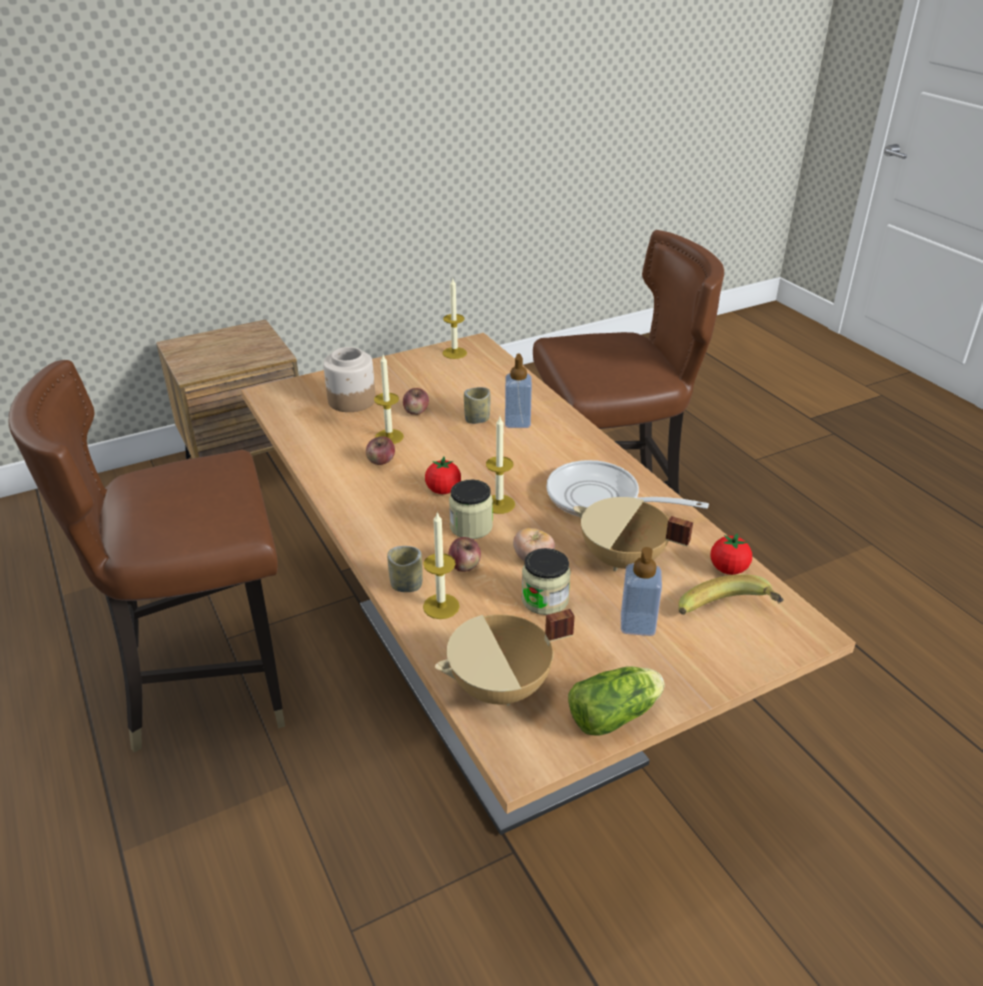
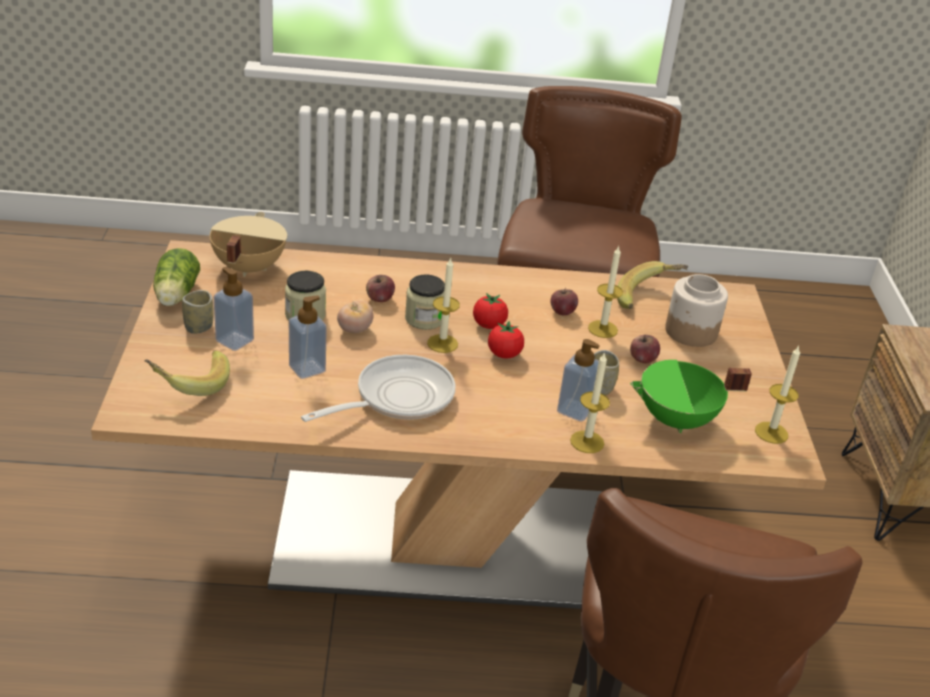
camera: 115 degrees right, 0 degrees up
(315, 428) = (648, 299): none -> banana
(406, 585) = (383, 270): cup -> cup (198, 327)
(441, 606) = (346, 275): candle -> candle (587, 442)
(481, 384) = (677, 421): none -> green cooking pot
(622, 560) = (307, 368): beige cooking pot -> soap dispenser
(728, 569) = (235, 415): tomato -> tomato (504, 354)

